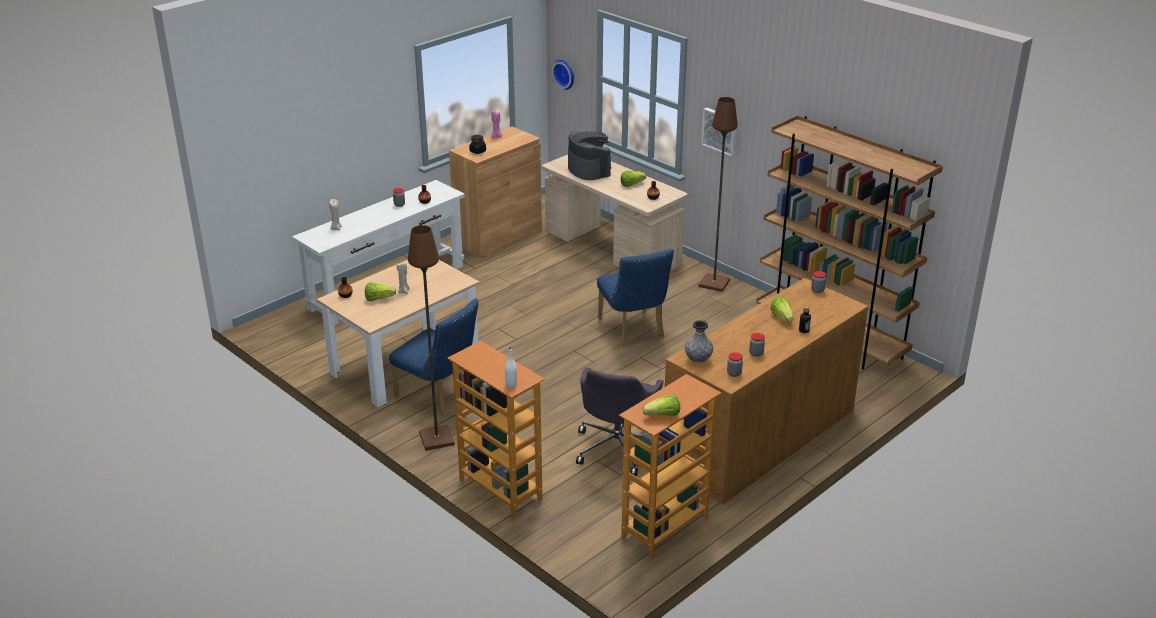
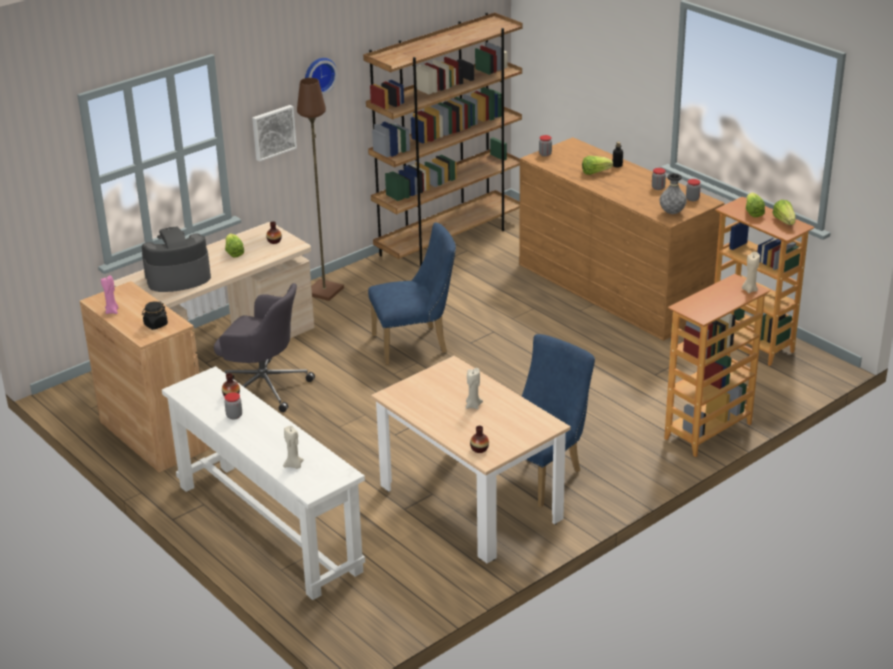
camera: 85 degrees left, 0 degrees up
(378, 298) = (490, 423): lettuce -> lettuce (753, 212)
(436, 439) = (623, 475): brown floor lamp -> none
(511, 385) = (749, 290): white bottle -> beige candle
(565, 73) = (37, 213): wall clock -> wall clock (318, 75)
(618, 447) = (632, 362): grey office chair -> grey office chair (263, 387)

